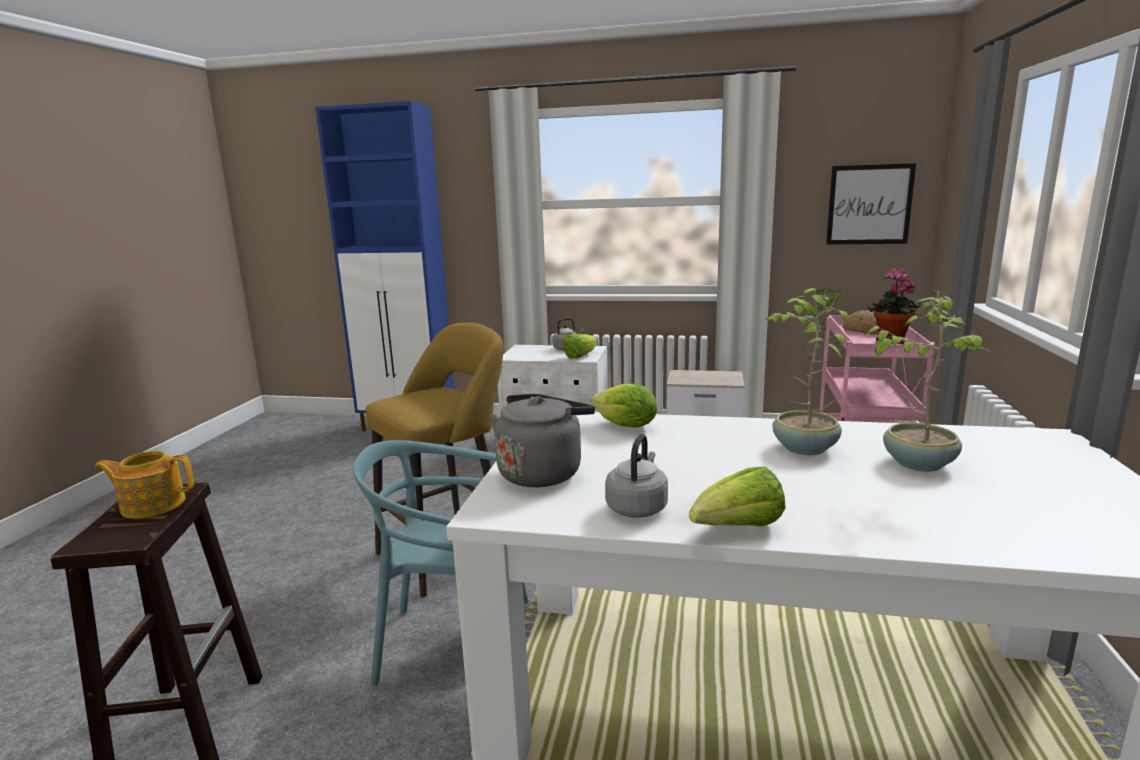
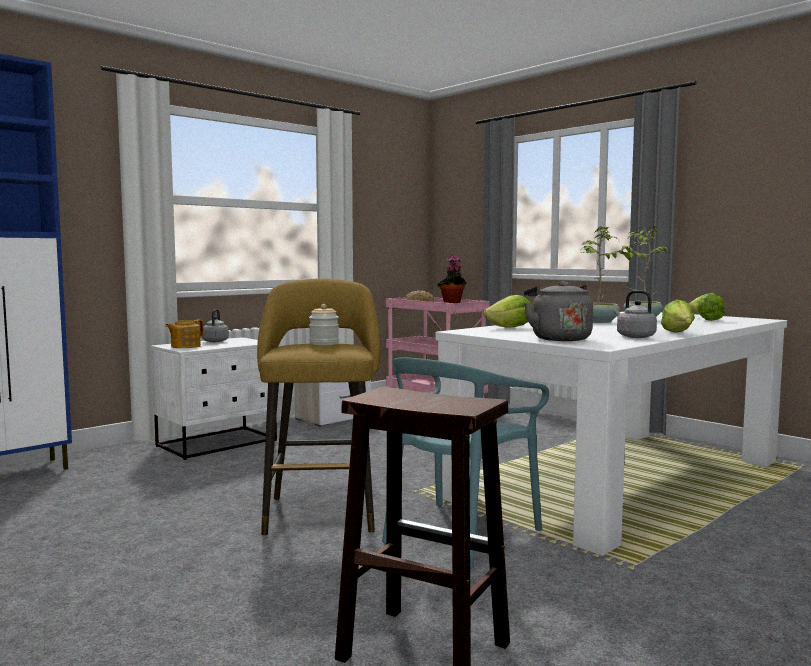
camera: 55 degrees left, 10 degrees down
(152, 505) = (408, 396): teapot -> teapot (185, 346)
(442, 396) = (324, 343): none -> jar
(580, 356) = (248, 342): lettuce -> lettuce (705, 319)
(869, 204) = (396, 218): picture -> none

